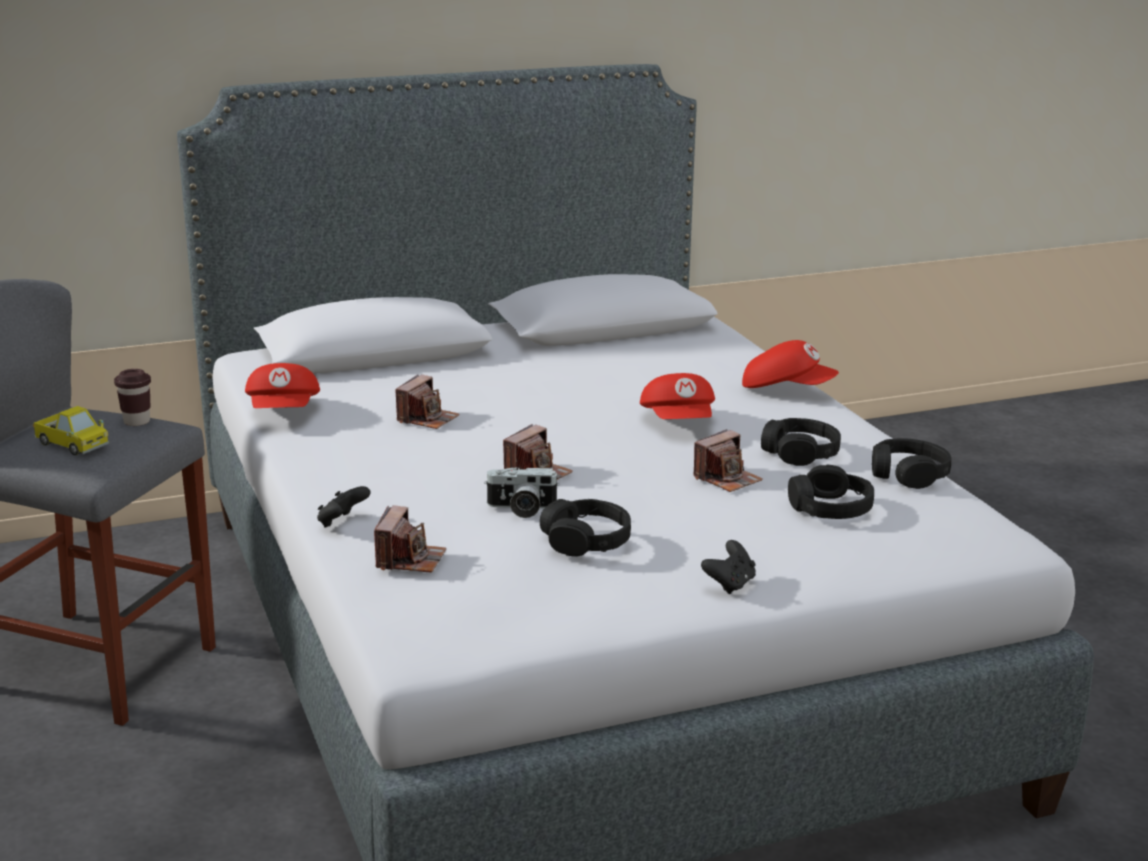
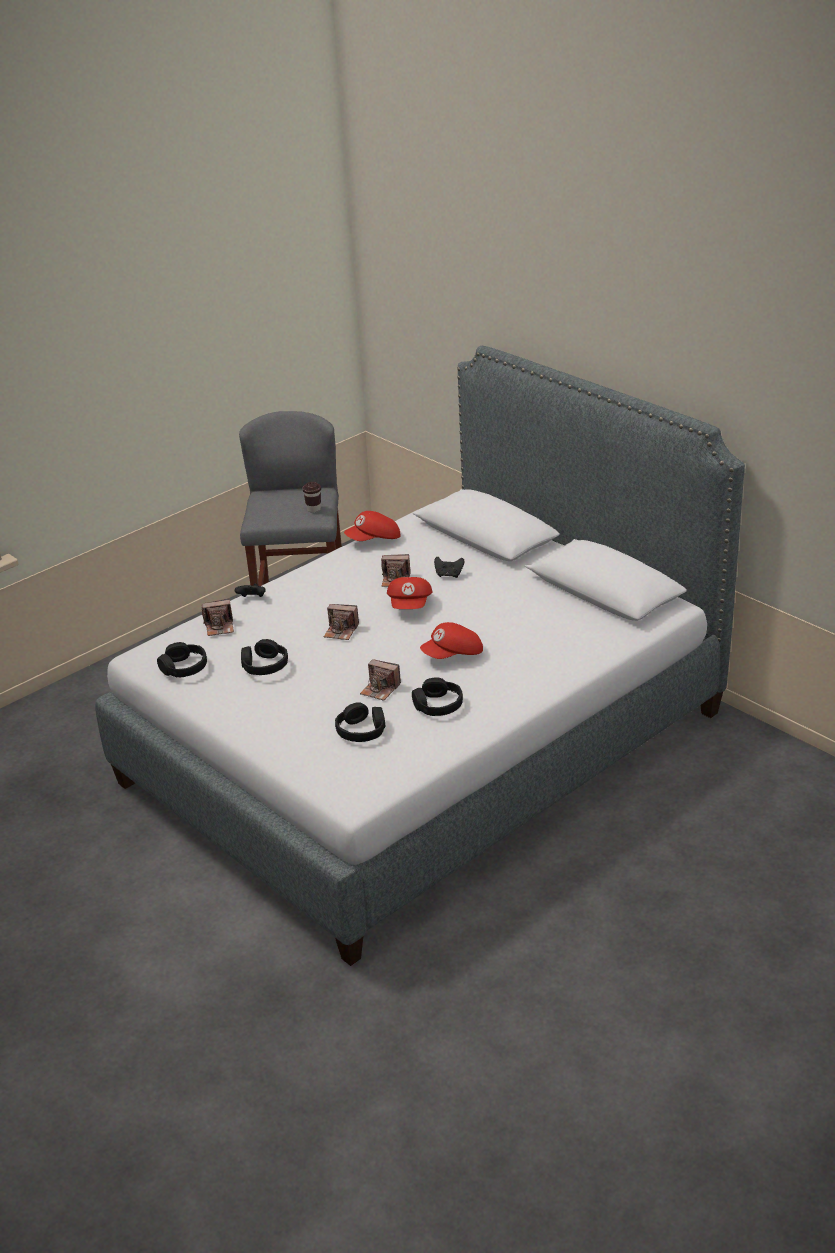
camera: 70 degrees right, 10 degrees up
(72, 445) = (275, 506): toy truck -> none
(521, 509) = (290, 638): camera -> none
(730, 584) = (246, 719): black game controller -> black game controller (449, 575)
(787, 389) = (544, 680): red cap -> red cap (410, 605)
(908, 474) = (433, 749): black headphones -> black headphones (184, 667)

